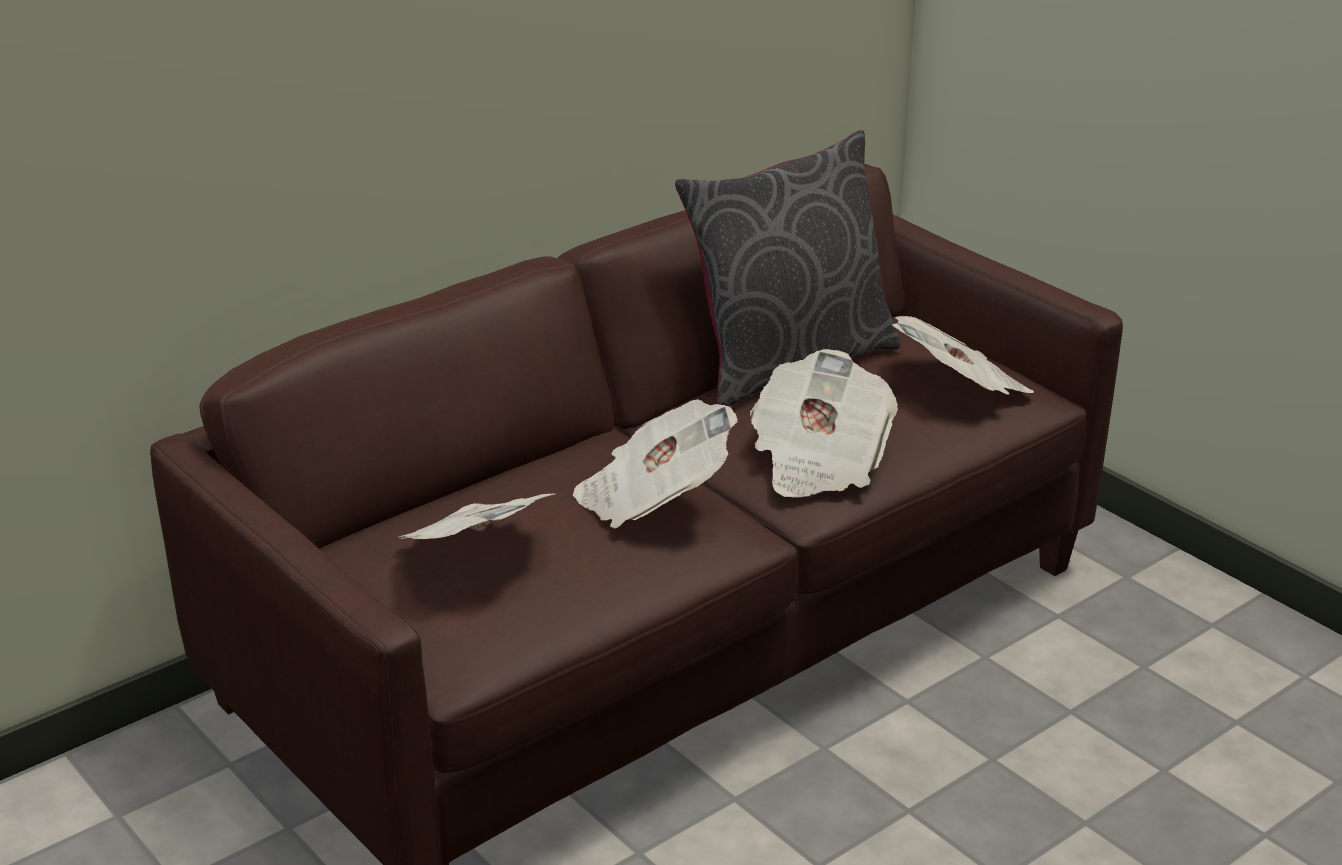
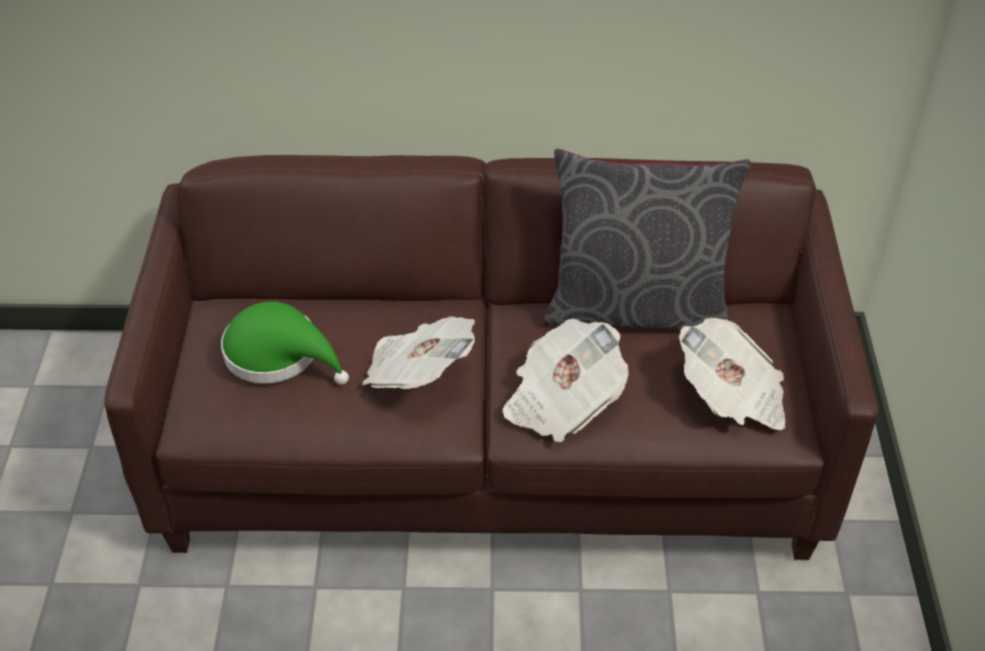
camera: 40 degrees right, 15 degrees up
(478, 552) = (279, 354): newspaper -> green hat

